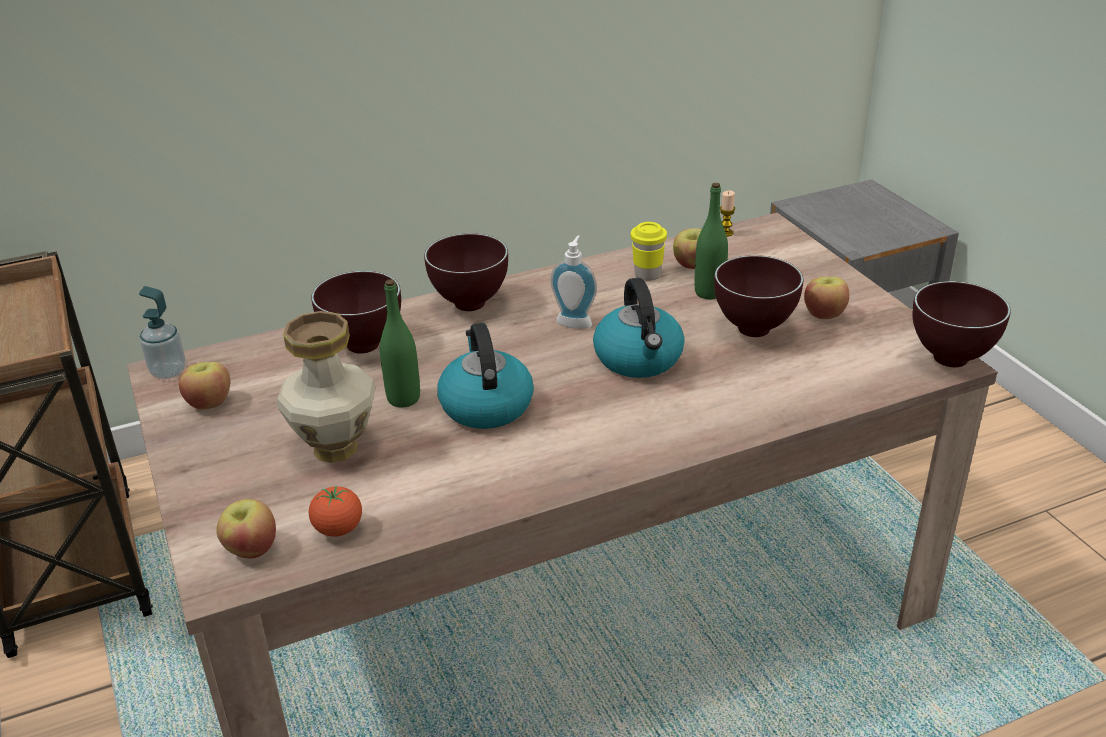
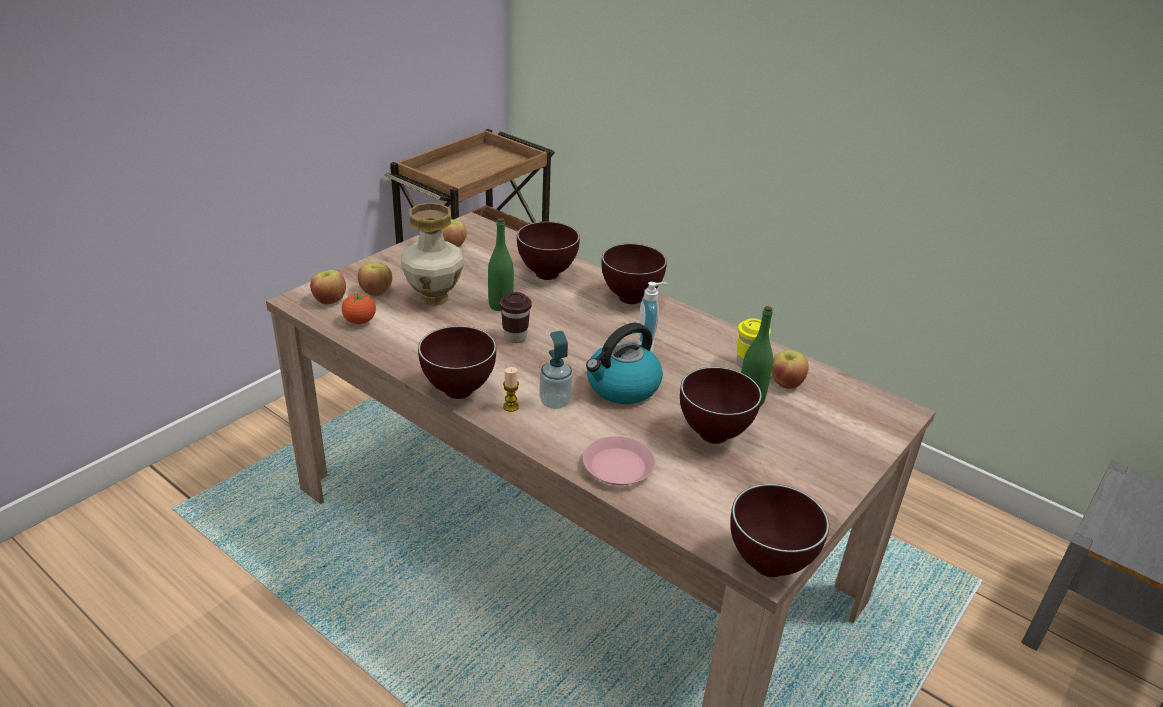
camera: 60 degrees right, 0 degrees up
(168, 371) = (472, 225): soap dispenser -> soap dispenser (555, 402)
(485, 405) = (515, 337): kettle -> brown cup
(573, 478) = (457, 392): none -> brown bowl
(725, 233) = (860, 389): candle -> candle (510, 407)
(775, 400) = (618, 467): none -> pink plate
(824, 314) = (776, 471): apple -> apple (376, 291)

